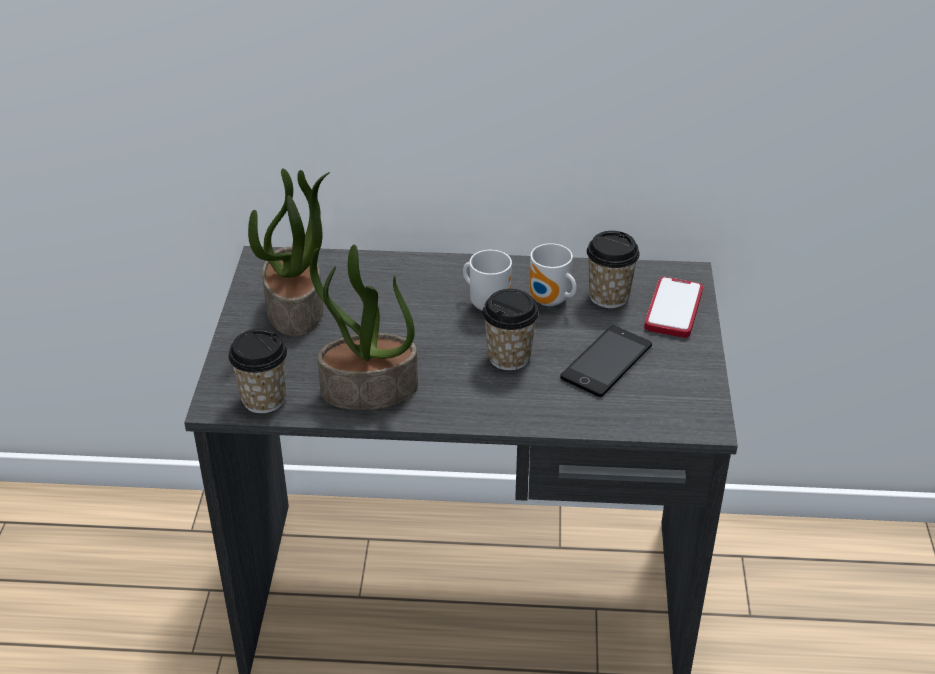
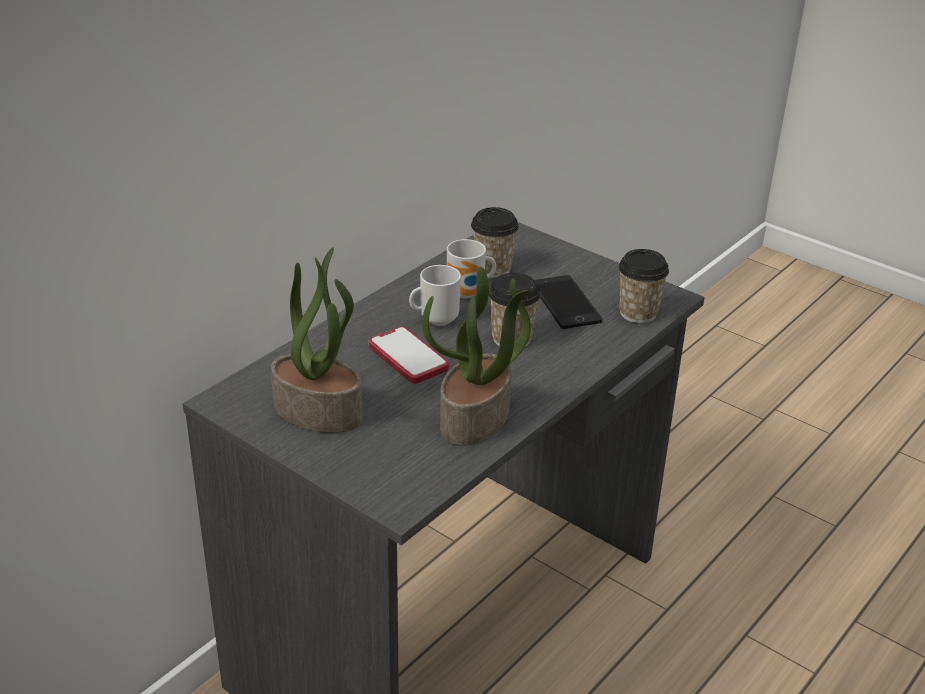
camera: 55 degrees left, 5 degrees down
(264, 399) = (423, 477): cup -> cup (638, 313)
(673, 309) = (539, 252): phone -> phone (408, 357)

